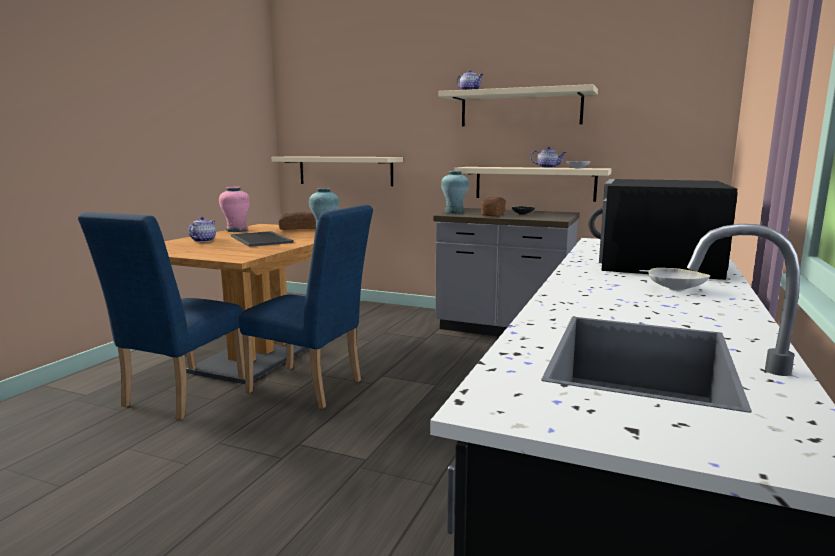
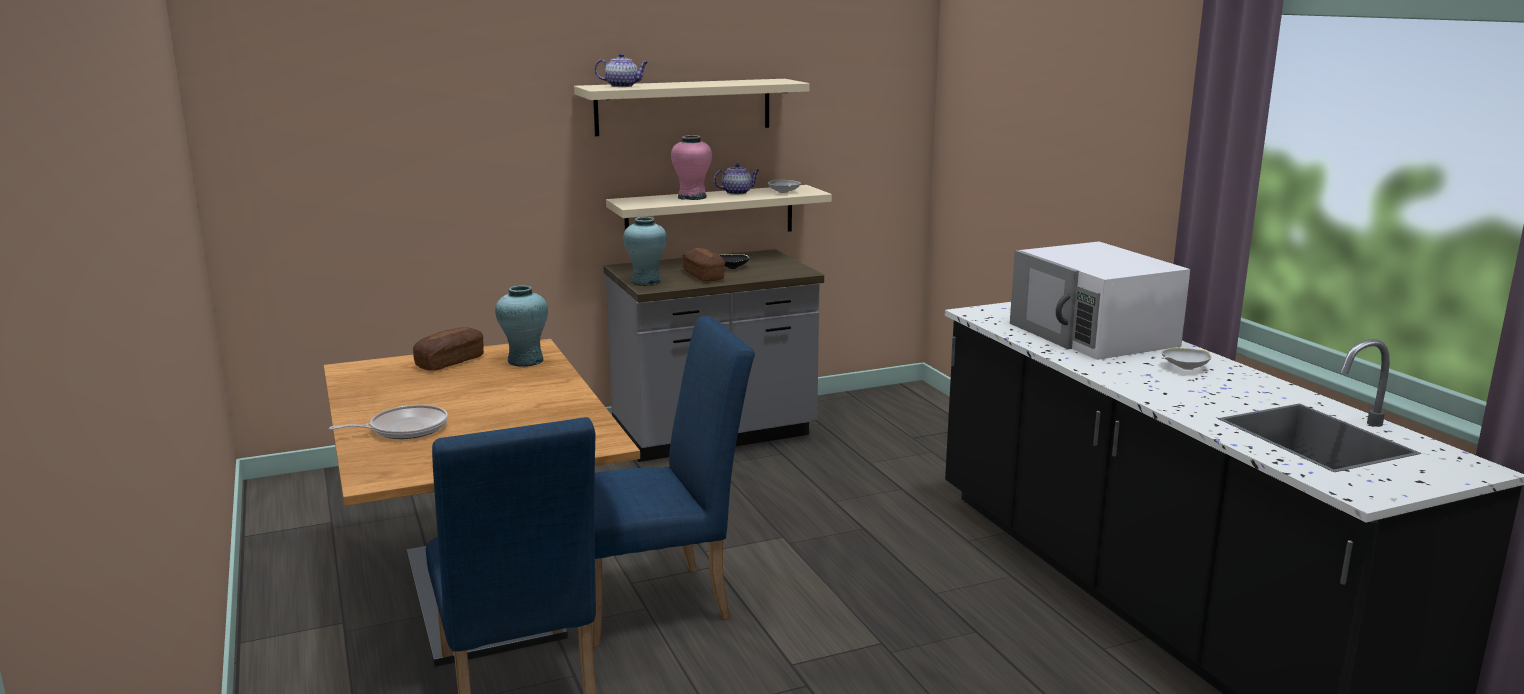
camera: 45 degrees left, 5 degrees up
(203, 240) = (404, 429): teapot -> frying pan
(237, 230) = (360, 392): pink vase -> pink vase (692, 197)
(262, 239) = (487, 400): tray -> none
(345, 171) = (373, 226): beige shelf -> none
(657, 261) = (1093, 335): black microwave -> white microwave

